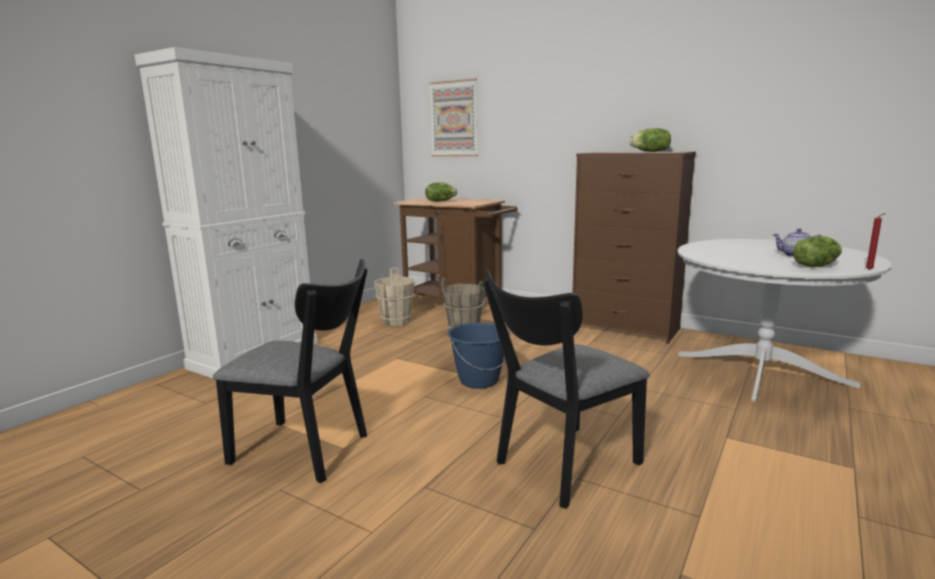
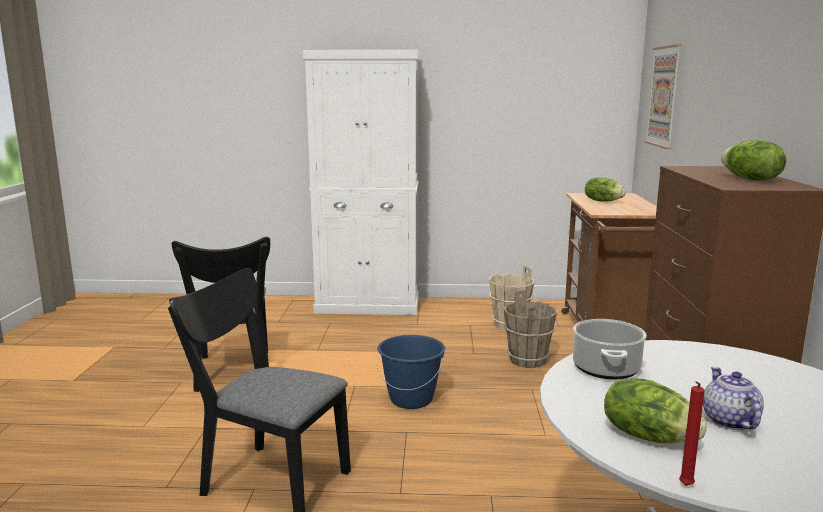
camera: 60 degrees right, 0 degrees up
(722, 258) = (606, 369): none -> cooking pot

